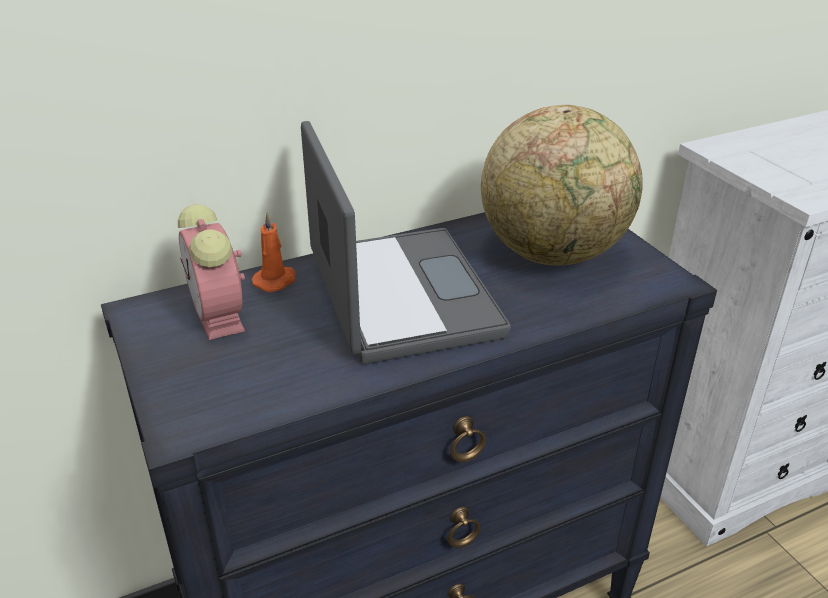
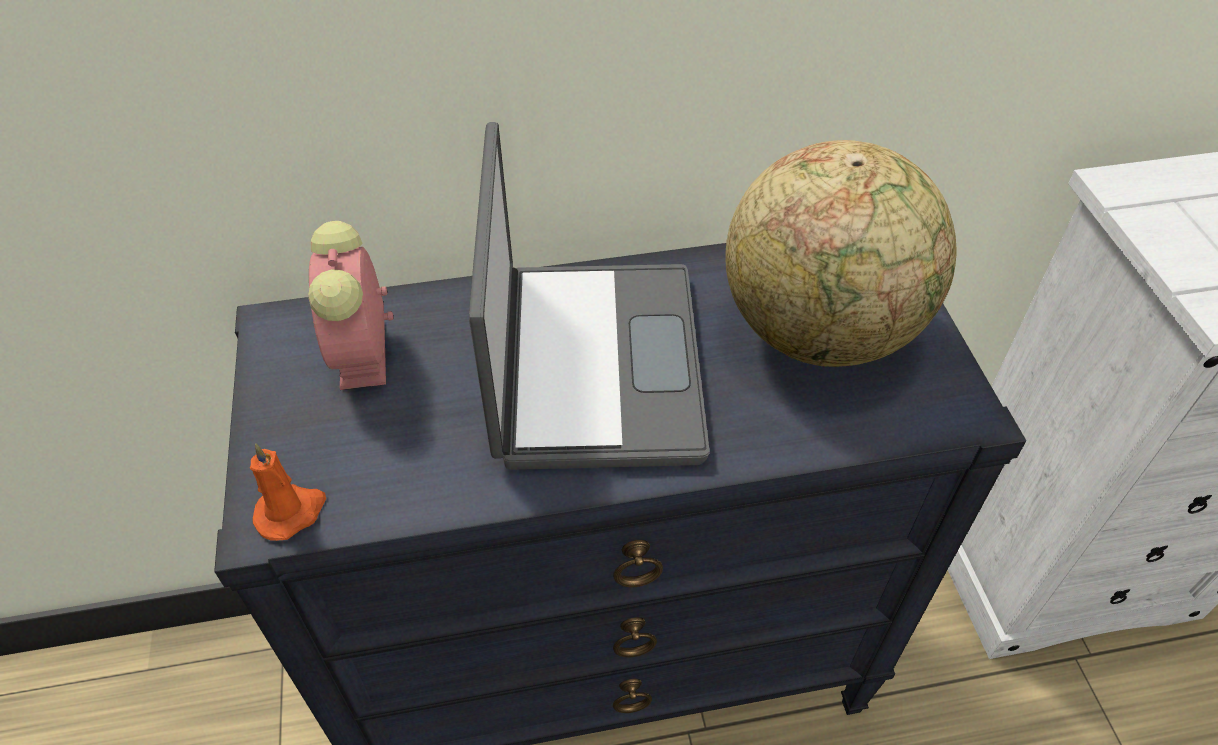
camera: 15 degrees right, 15 degrees up
(276, 280) = (449, 309): orange candle -> orange candle (291, 512)

